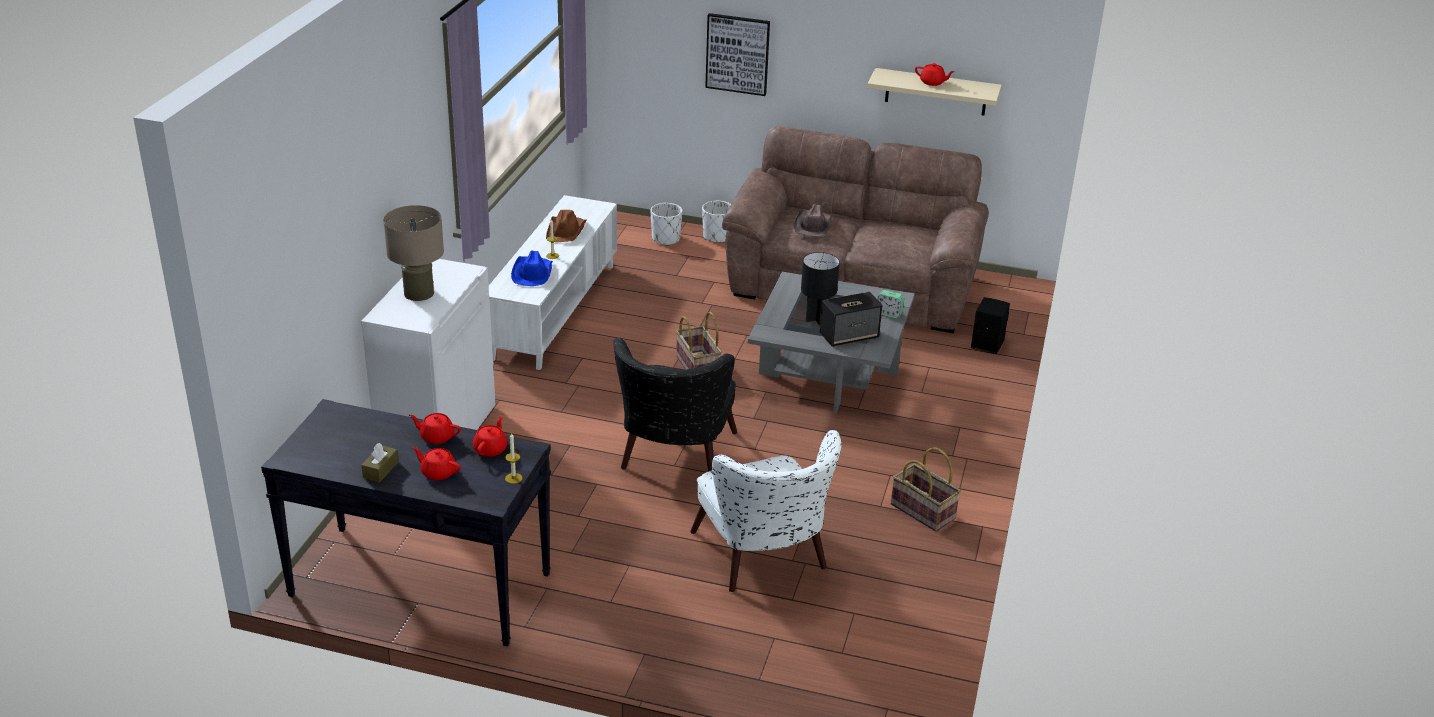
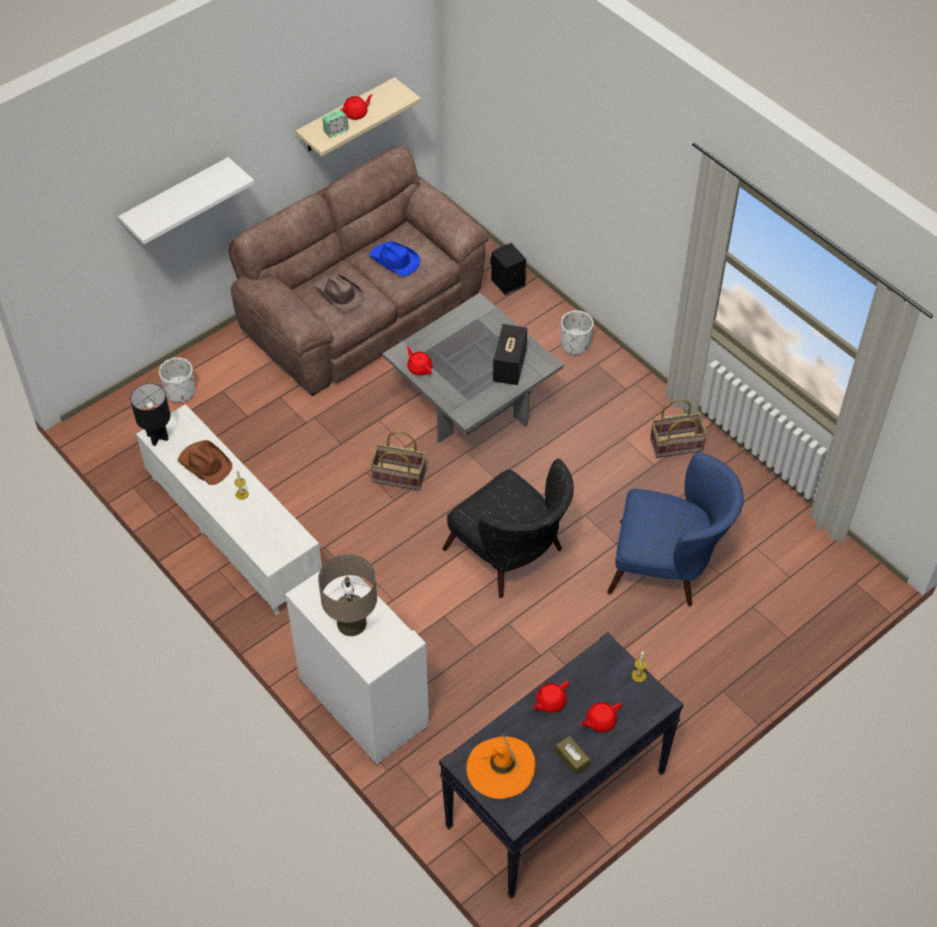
camera: 55 degrees left, 20 degrees up
(338, 433) = (500, 768): none -> orange hat
(491, 449) = (590, 673): red teapot -> red teapot (419, 368)
(532, 273) = (261, 522): blue hat -> blue hat (394, 260)
(717, 237) = (208, 355): white planter -> white planter (575, 344)
(737, 54) = (176, 199): picture -> white shelf
(764, 560) = (668, 566): white armchair -> blue armchair
(816, 319) = (471, 372): black table lamp -> black table lamp (158, 437)
(889, 314) = (496, 324): alarm clock -> alarm clock (336, 131)

